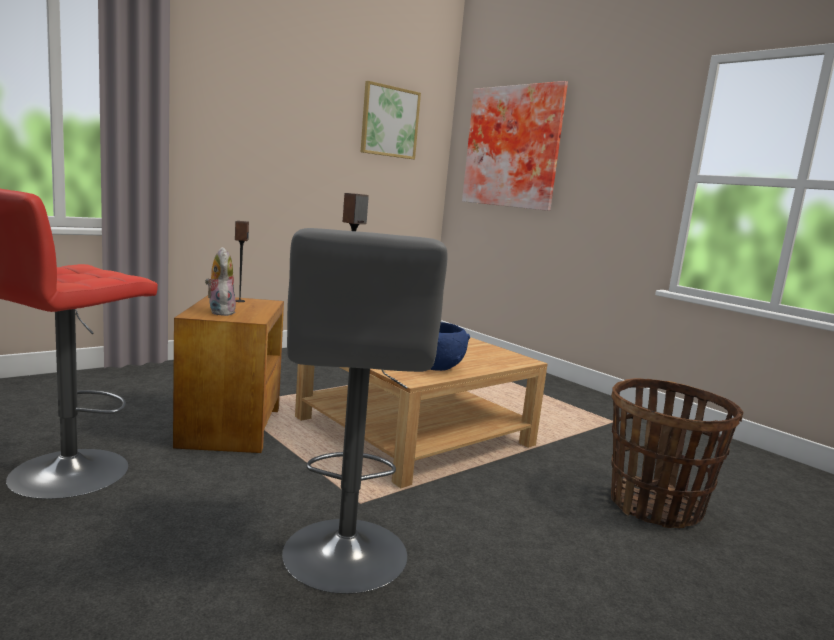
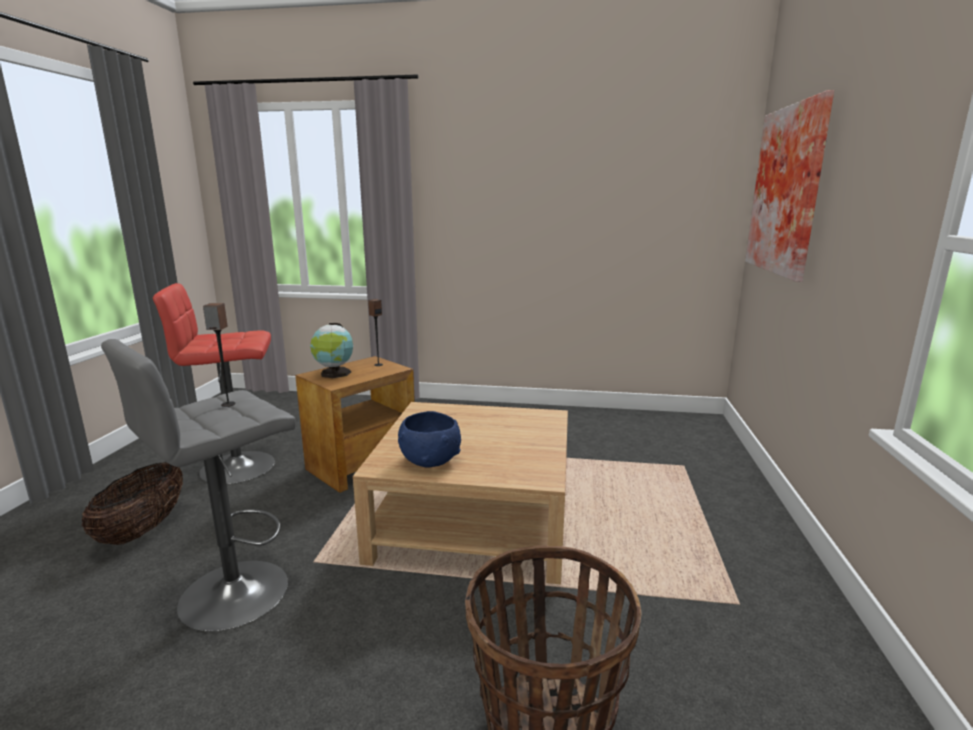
camera: 50 degrees right, 5 degrees up
(86, 569) = (143, 529): none -> basket
(219, 312) = (334, 374): plush toy -> globe
(389, 122) = (653, 174): picture -> none

